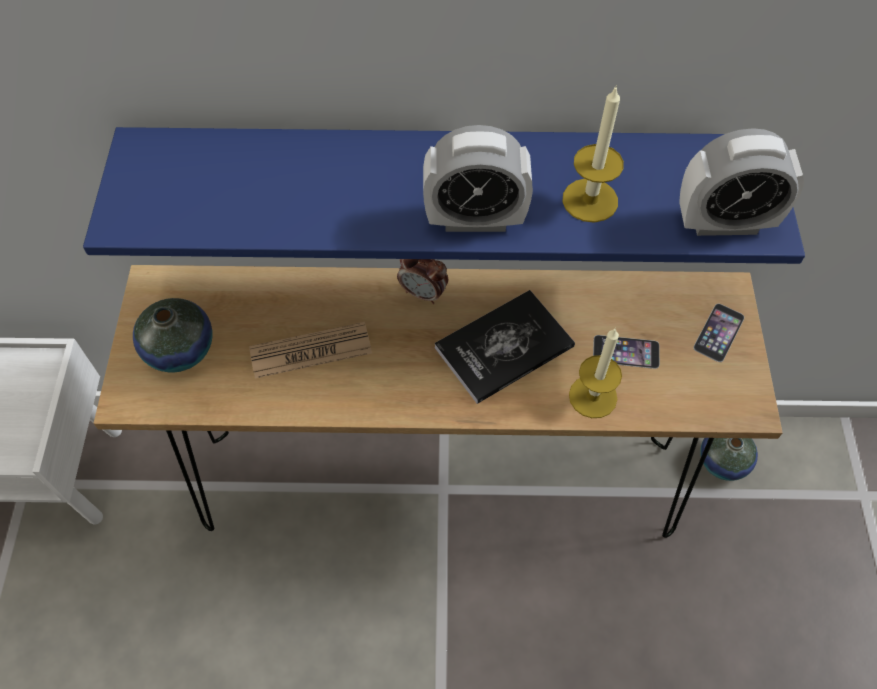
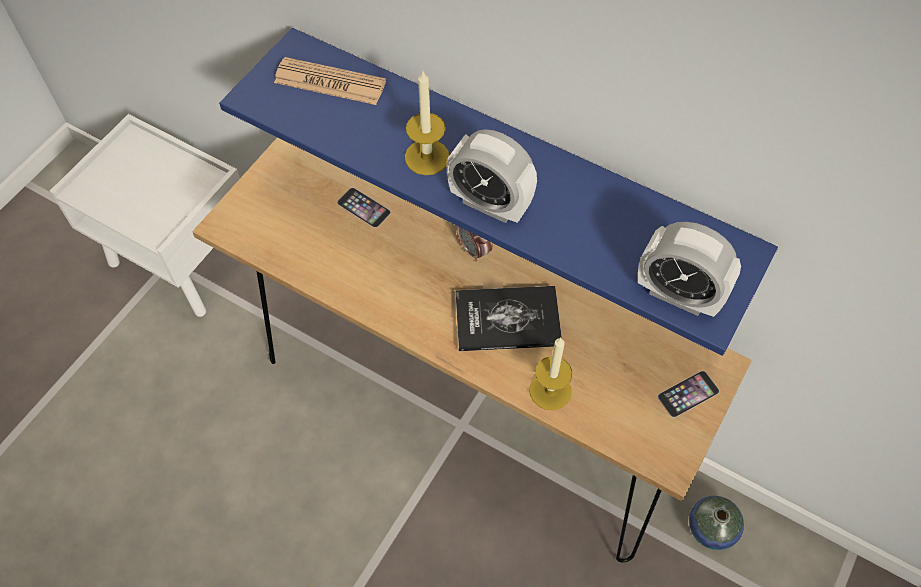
camera: 30 degrees right, 0 degrees up
(180, 350) = (278, 208): vase -> none
(311, 351) = (365, 253): newspaper -> newspaper (330, 82)
(590, 200) = (586, 229): candle -> candle (427, 157)
(626, 352) = (600, 370): phone -> phone (363, 207)

